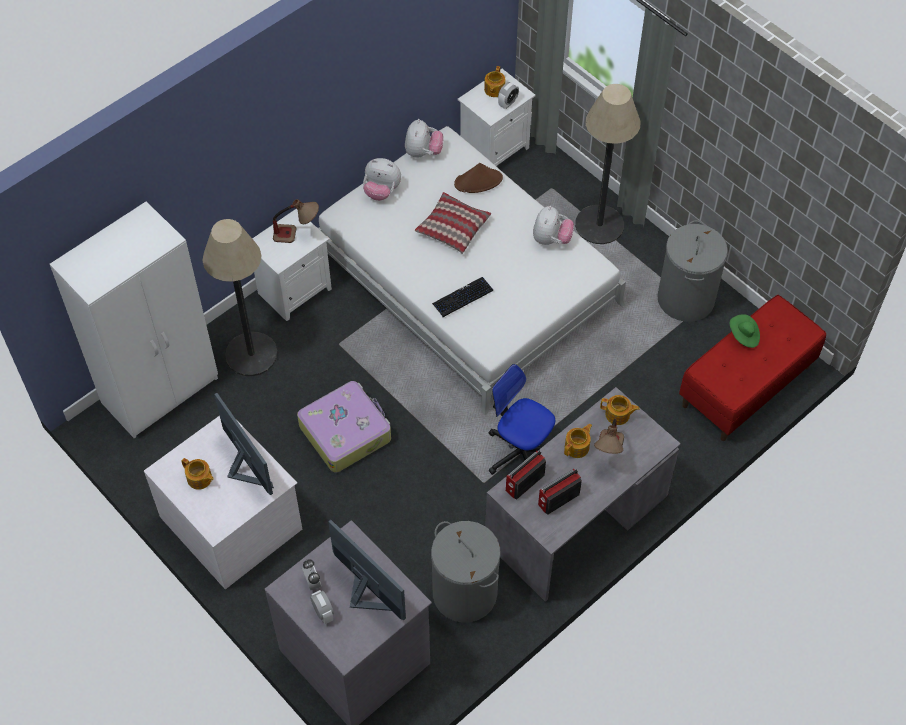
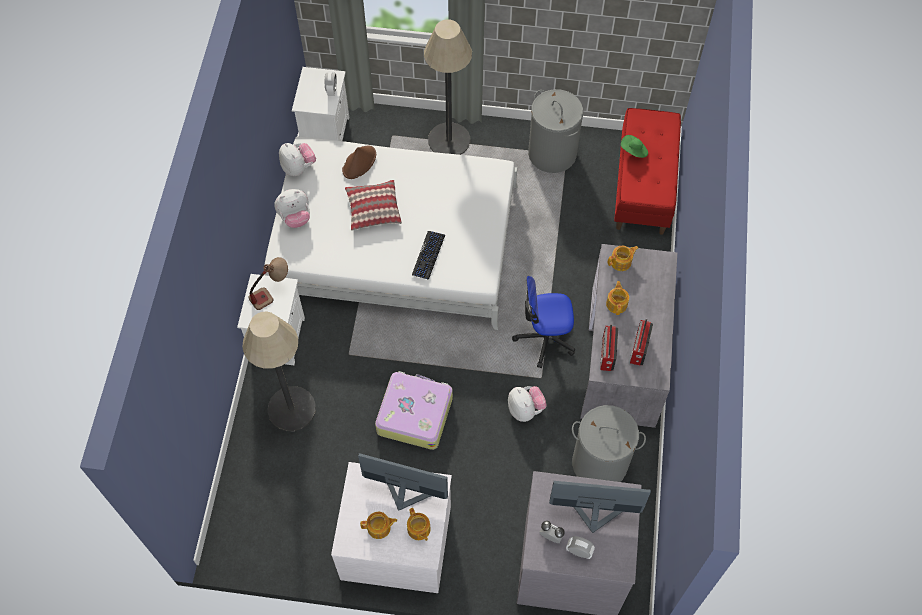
camera: 40 degrees left, 5 degrees up
(162, 391) = (250, 486): white wardrobe -> none
(494, 90) = (312, 86): teapot -> teapot (418, 529)
(551, 239) = (449, 170): plush toy -> plush toy (525, 409)
(608, 454) = (640, 294): table lamp -> none

